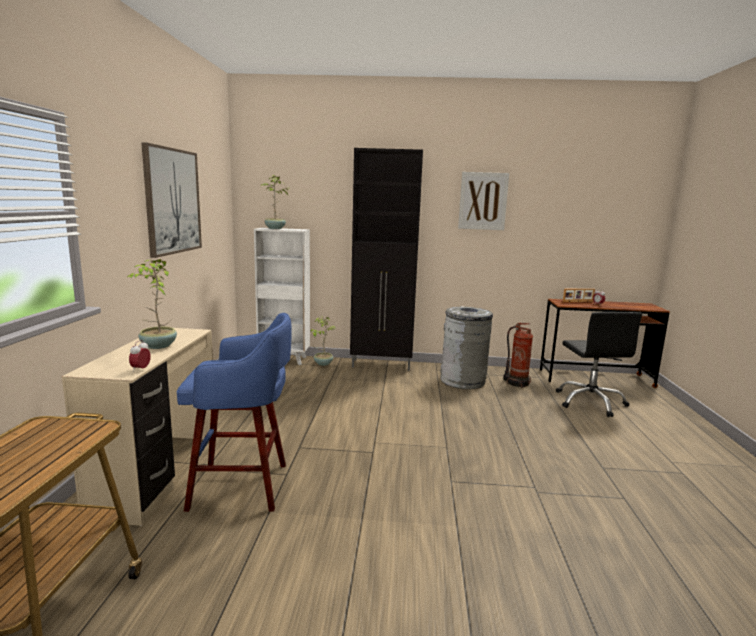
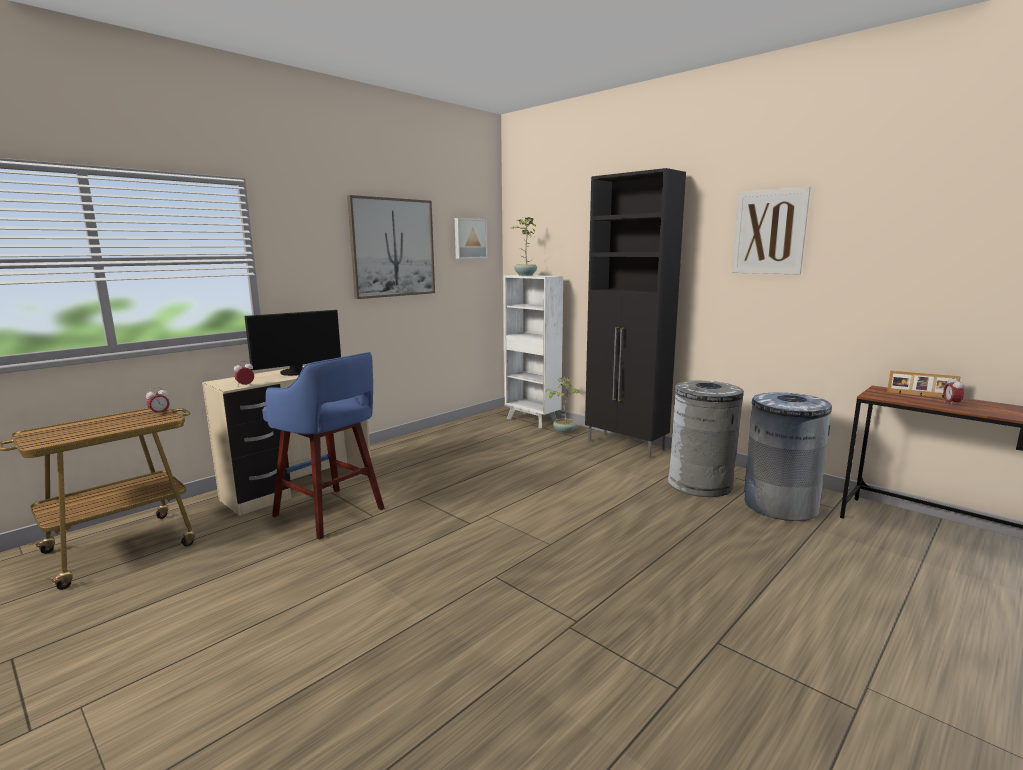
camera: 40 degrees right, 0 degrees up
(63, 425) = (159, 413): none -> alarm clock
(157, 346) = (297, 373): potted plant -> monitor
(216, 192) = (469, 238): none -> picture
(517, 383) = (779, 505): fire extinguisher -> grey trash can
(590, 402) = (867, 562): black office chair -> none

